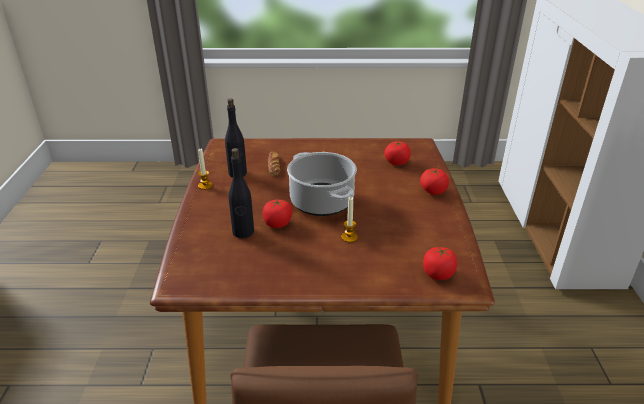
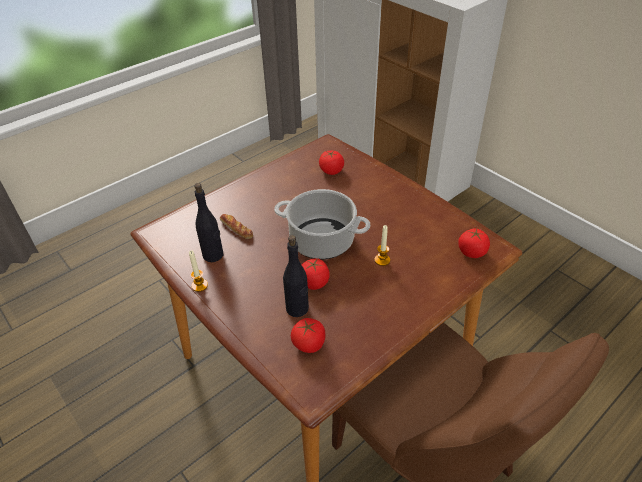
camera: 40 degrees left, 10 degrees up
(433, 191) = (388, 183): tomato -> tomato (309, 344)

